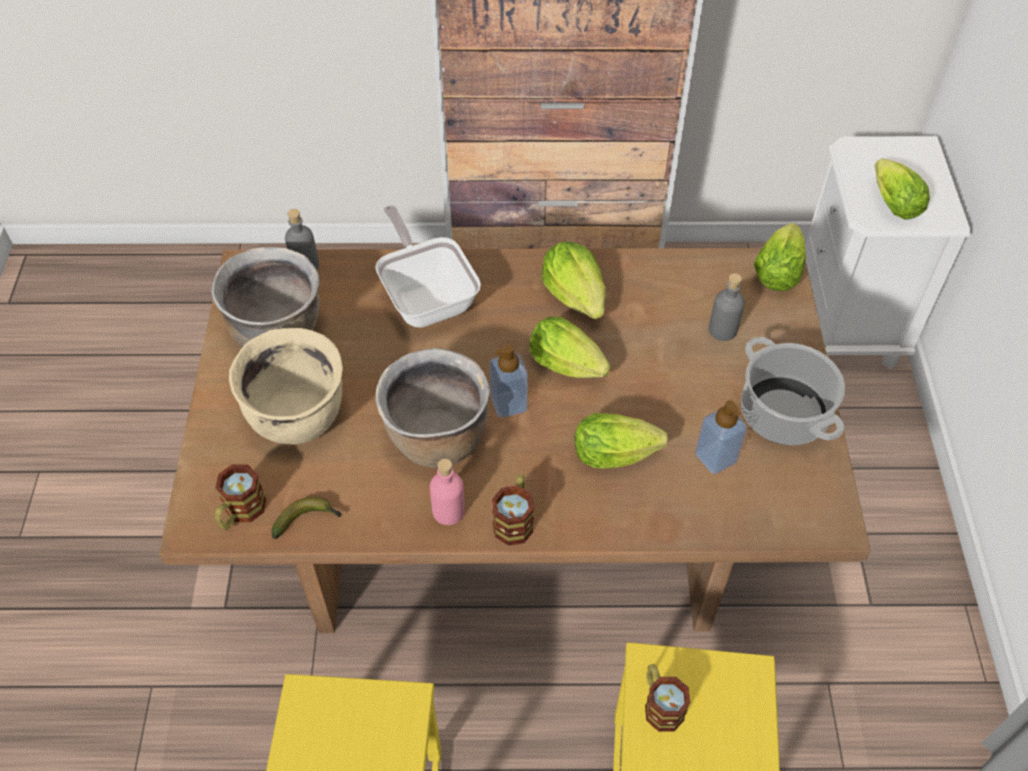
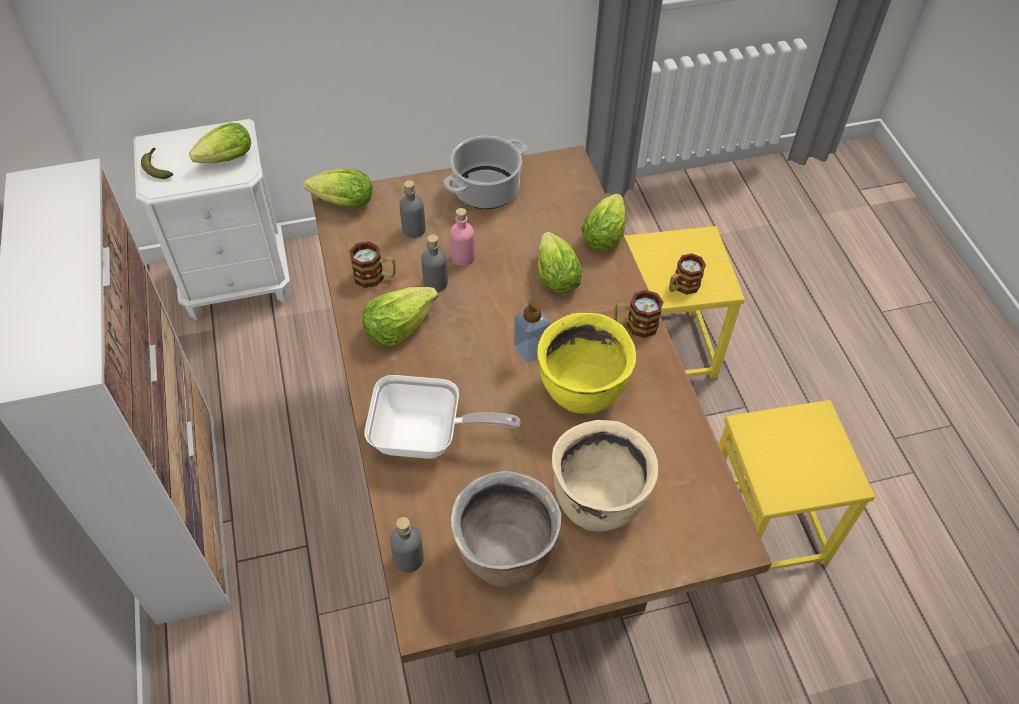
camera: 105 degrees left, 0 degrees up
(241, 512) = (707, 512): mug -> mug (375, 277)
(308, 520) = (693, 459): banana -> banana (157, 167)
(427, 297) = (426, 438): frying pan -> frying pan turned 135 degrees counterclockwise
(436, 438) = (582, 391): brown cooking pot -> yellow cooking pot
(448, 511) = (645, 367): pink bottle -> pink bottle (463, 257)
(570, 367) = (479, 317): lettuce -> lettuce (605, 234)
(632, 336) = (435, 283): none -> grey bottle
(715, 458) = (538, 222): soap dispenser -> none

